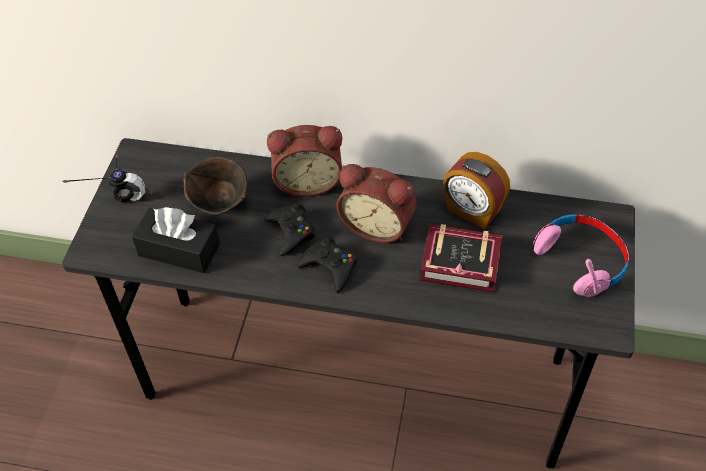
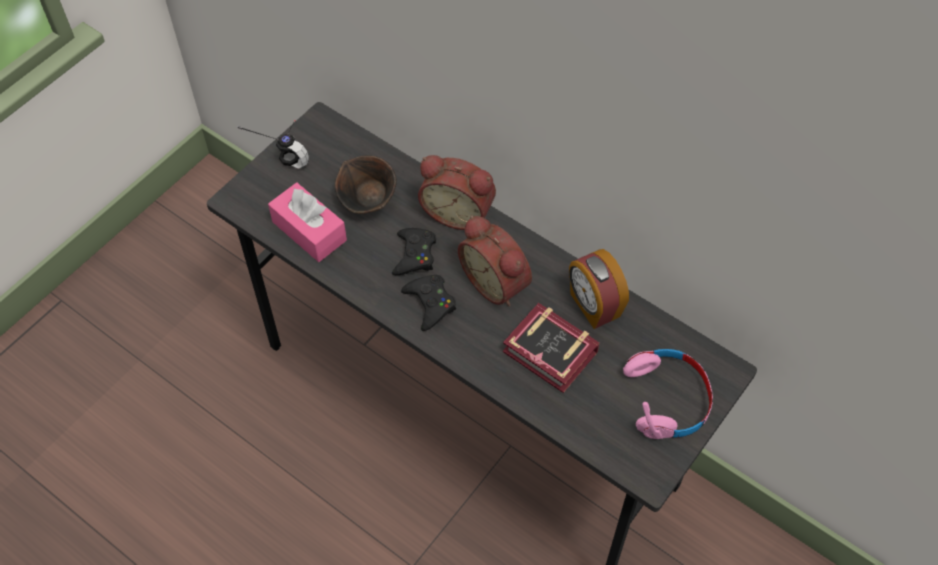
camera: 25 degrees right, 5 degrees up
(179, 250) = (309, 231): black tissue box -> pink tissue box

